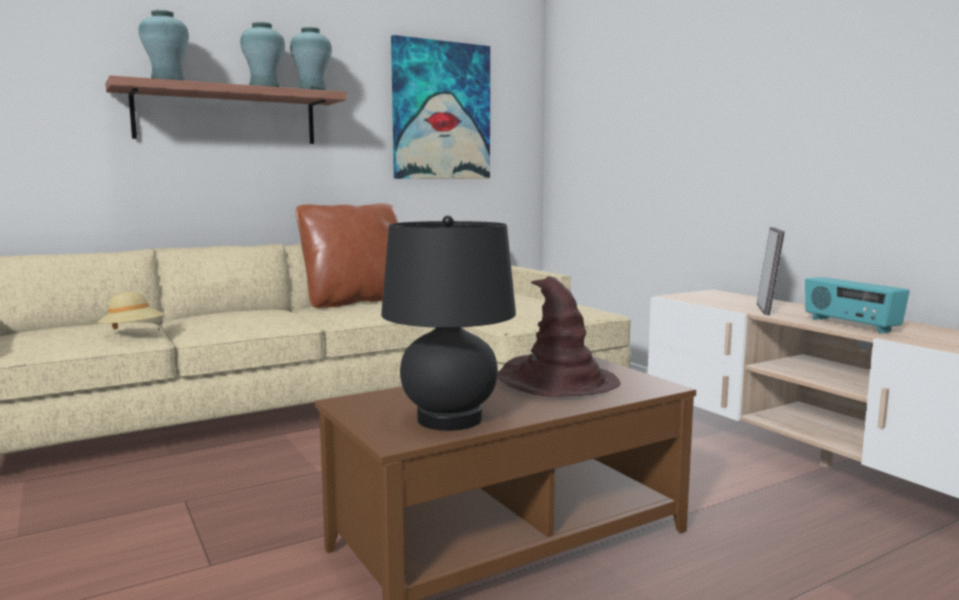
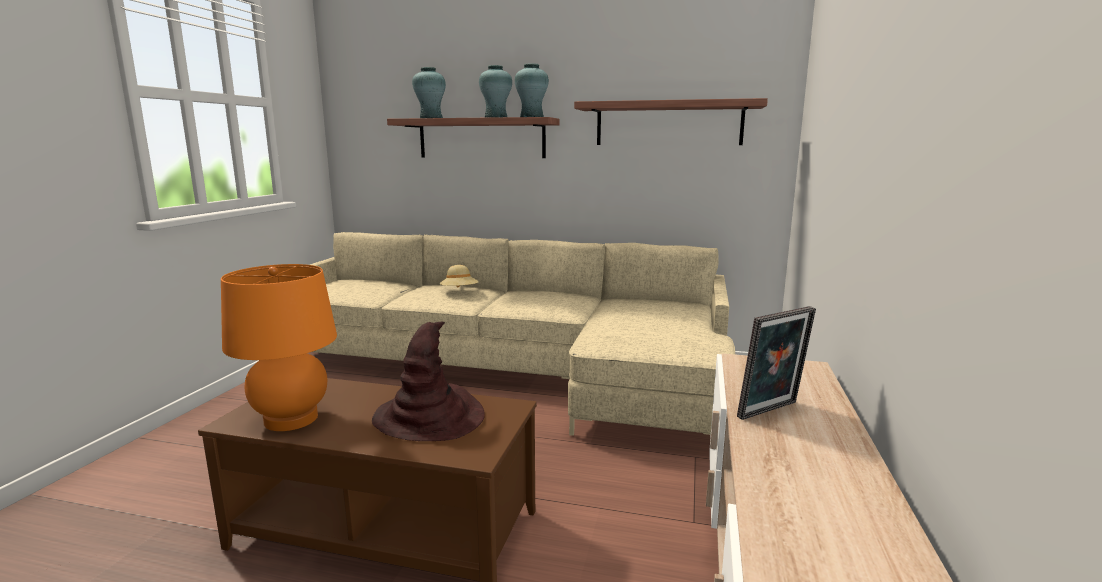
camera: 45 degrees right, 5 degrees up
(133, 333) = (371, 292): beige hat -> beige hat (459, 292)
(355, 302) = (546, 293): brown pillow -> none
(441, 111) = (668, 124): picture -> shelf
(449, 419) = (291, 419): black table lamp -> orange table lamp
(850, 325) = (781, 472): radio -> none

